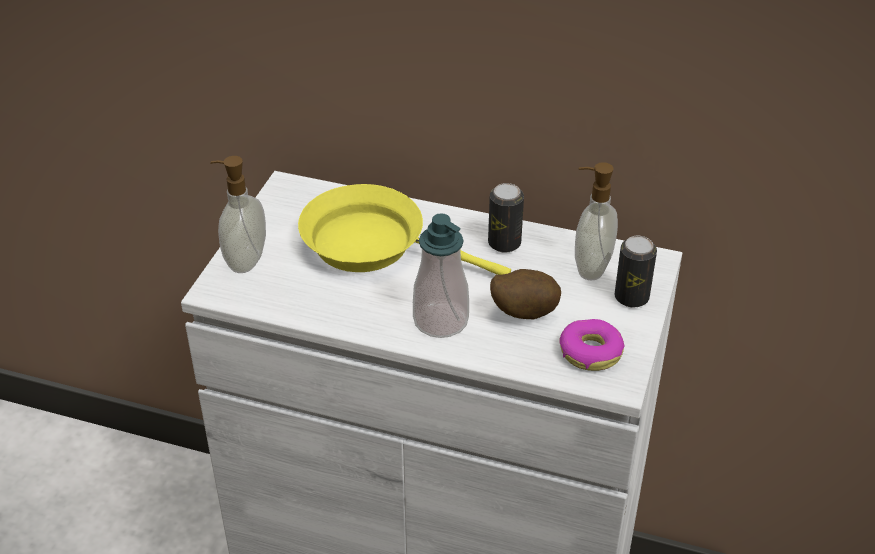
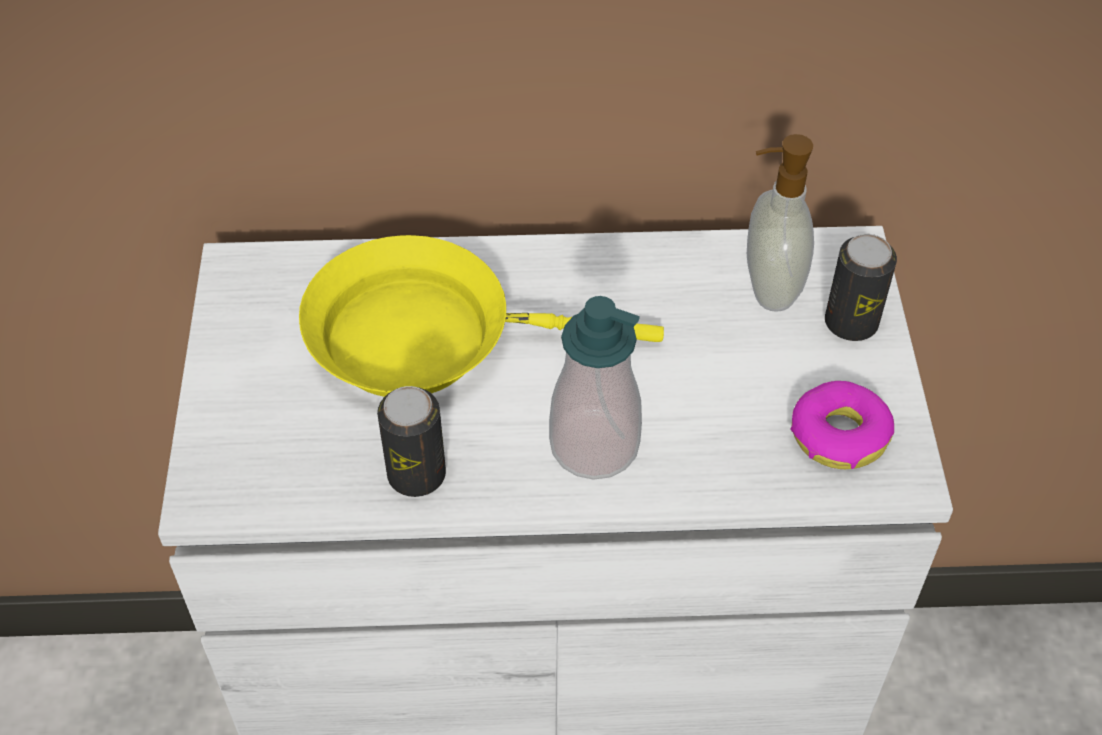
camera: 20 degrees left, 10 degrees up
(244, 260) = (231, 424): soap dispenser -> none
(504, 243) = (625, 281): can -> can (416, 475)
(523, 312) = (709, 394): potato -> none

